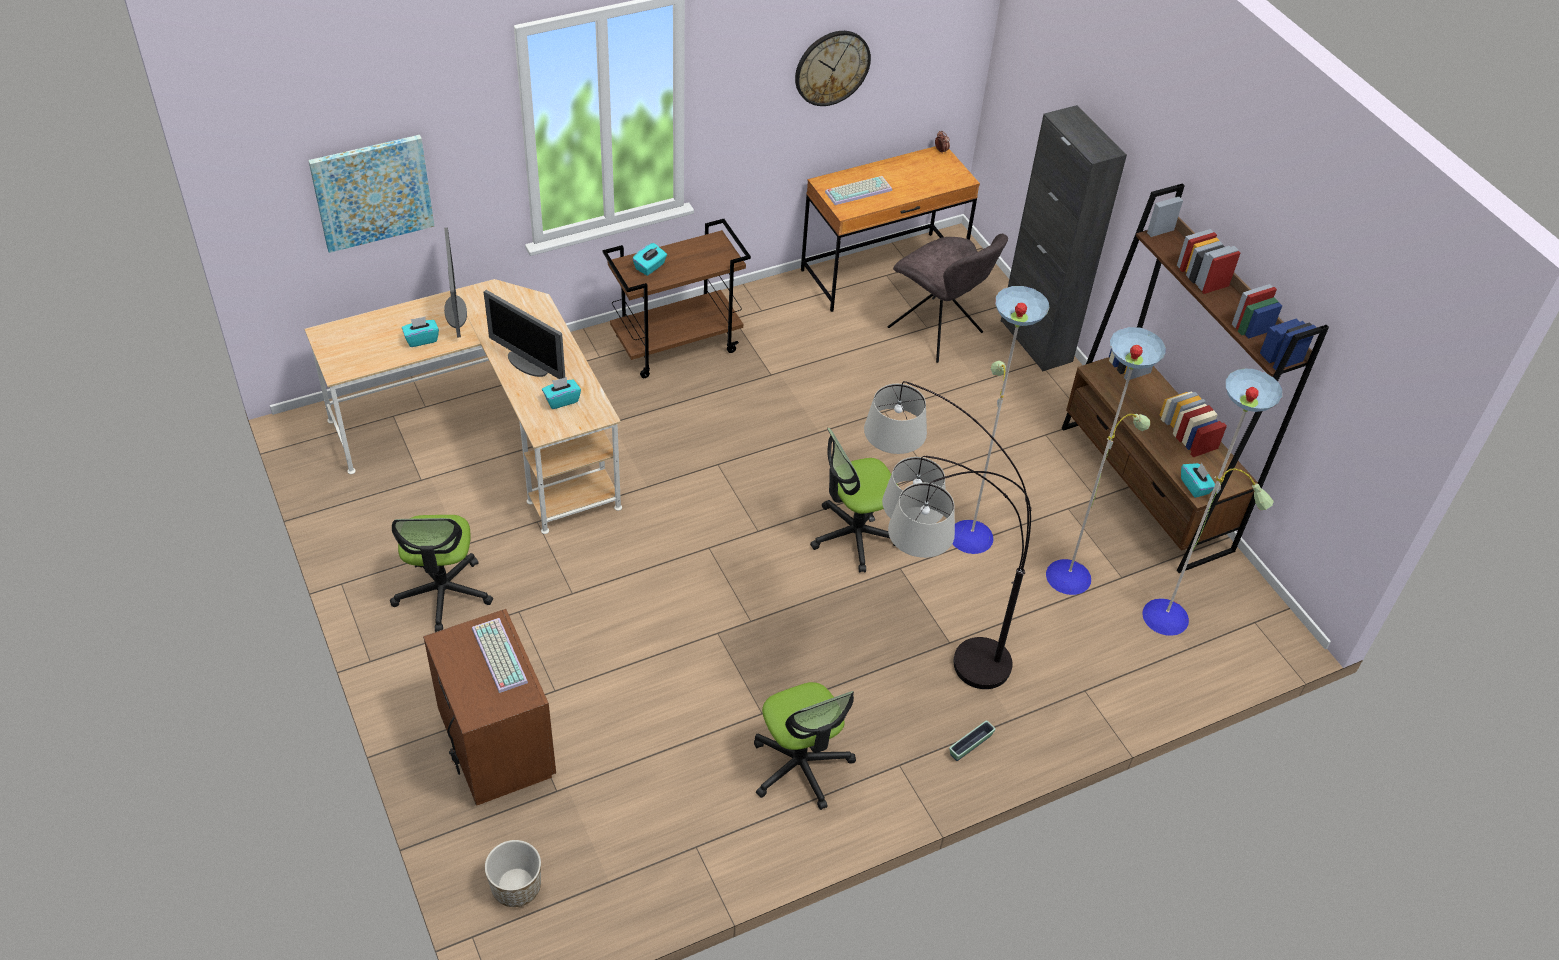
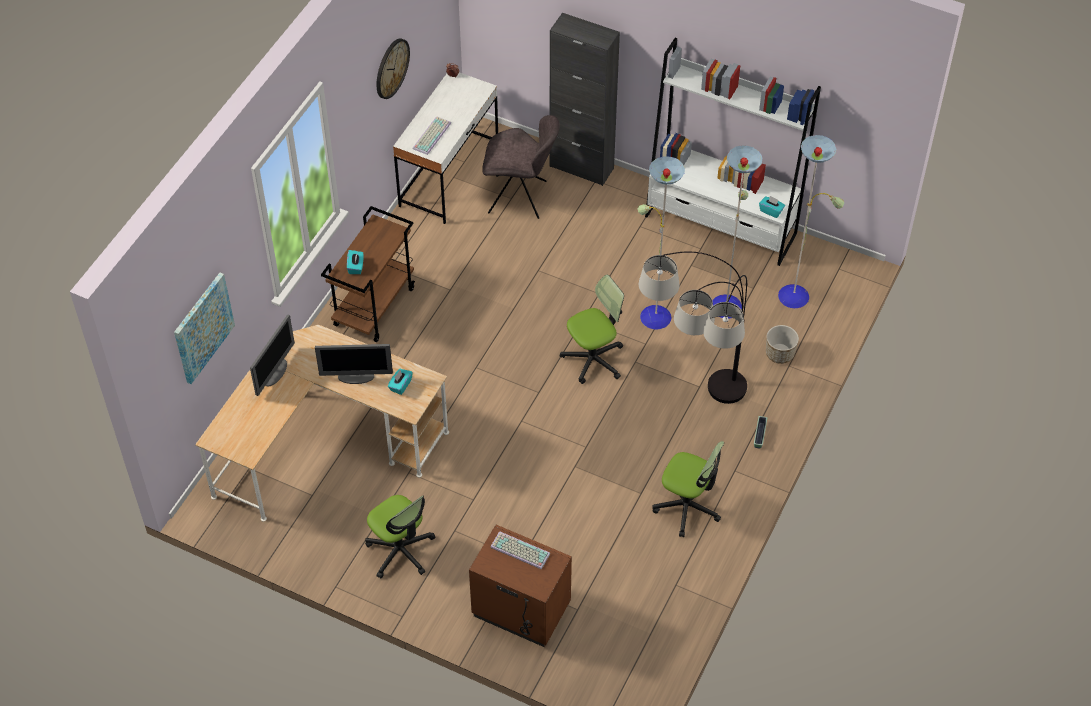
camera: 35 degrees left, 5 degrees up
(421, 339) = (275, 403): turquoise tissue box -> none
(455, 311) = (275, 372): monitor -> monitor turned 75 degrees clockwise
(516, 886) = (607, 670): planter -> planter (779, 353)
(854, 535) = (593, 359): office chair -> office chair turned 150 degrees counterclockwise
(882, 272) = (449, 176): brown desk -> white desk
(1145, 488) = (721, 225): brown bookcase -> white bookcase

